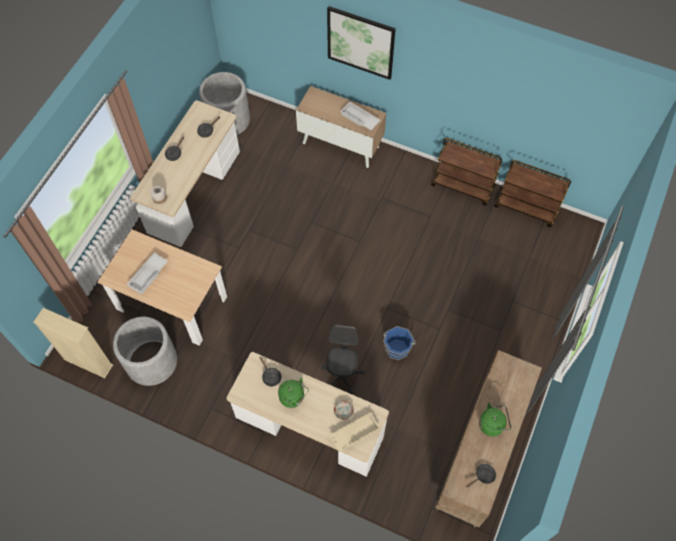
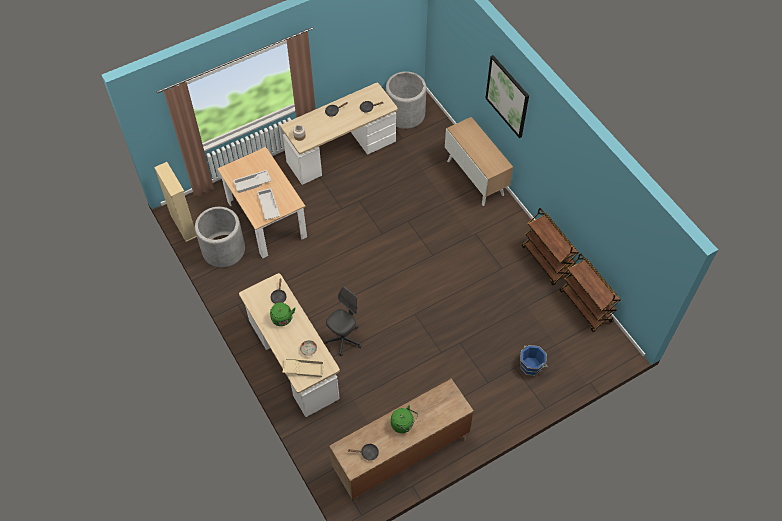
camera: 35 degrees right, 5 degrees down
(359, 119) = (488, 160): white tray -> white tray (268, 206)
(397, 348) = (399, 346): blue bucket -> blue bucket (531, 365)

